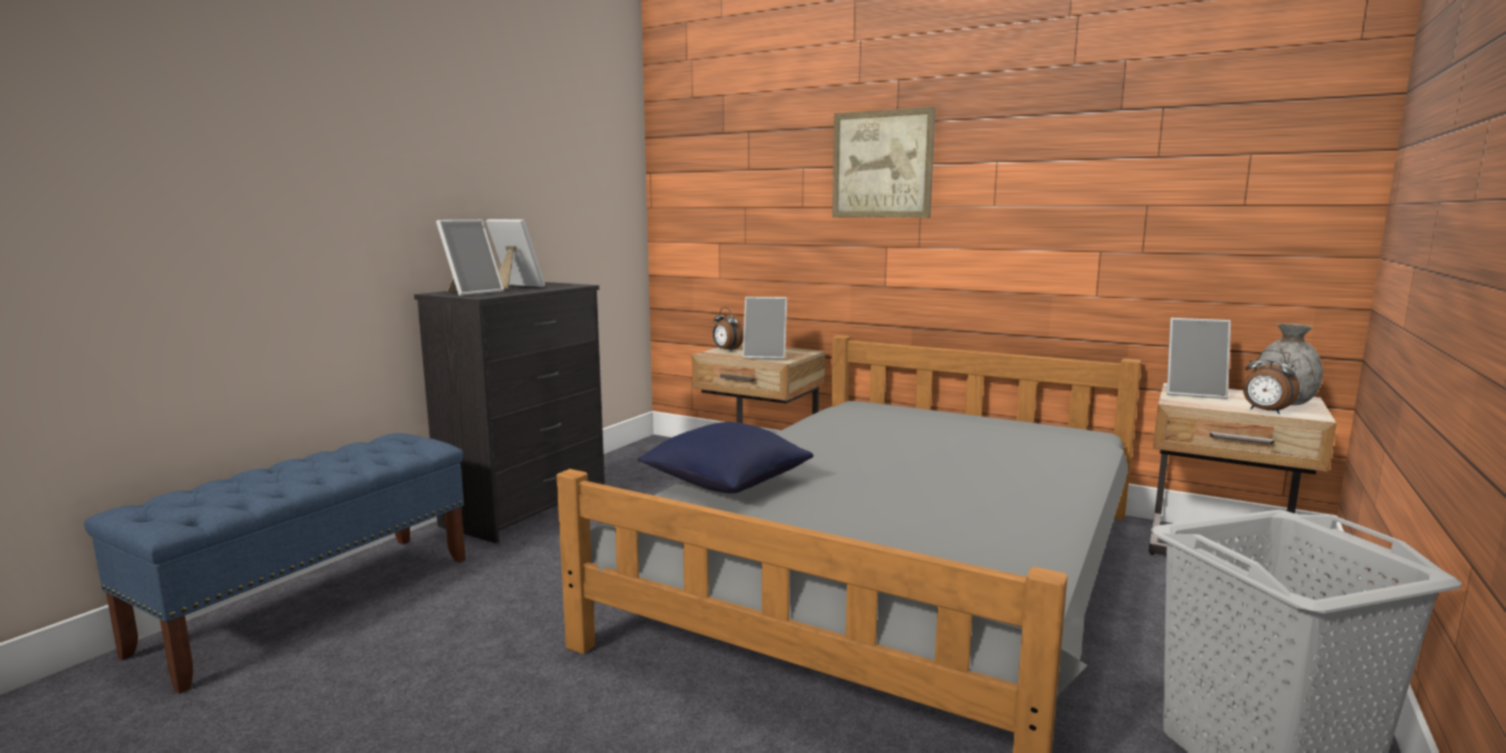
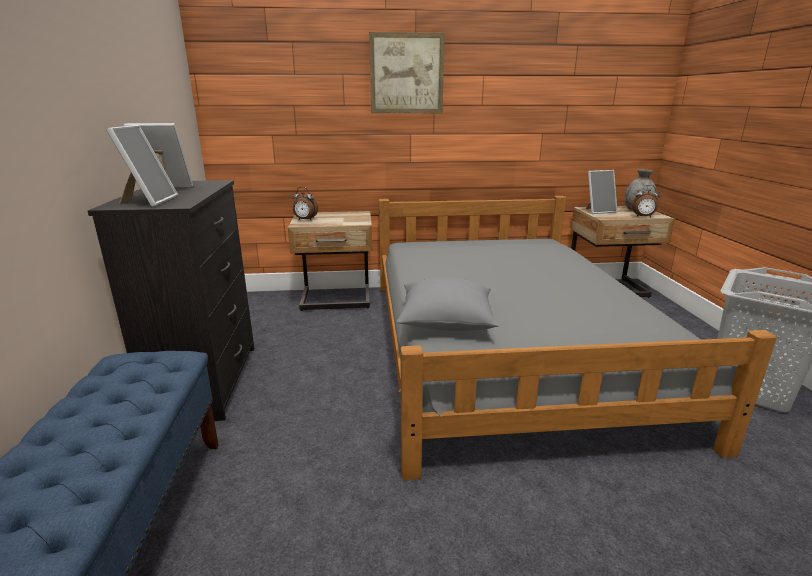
camera: 35 degrees left, 10 degrees up
(726, 483) = (446, 322): blue pillow -> grey pillow
(765, 356) = (344, 221): picture frame -> none

